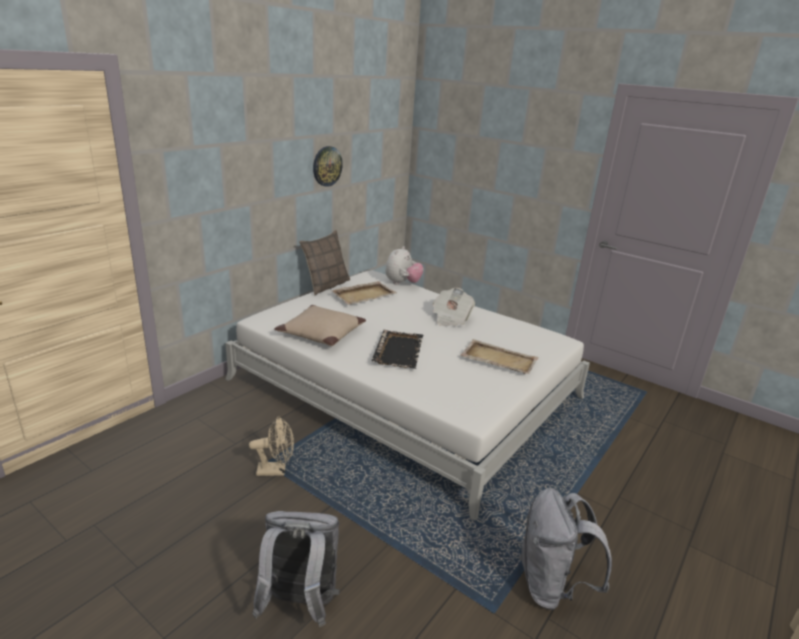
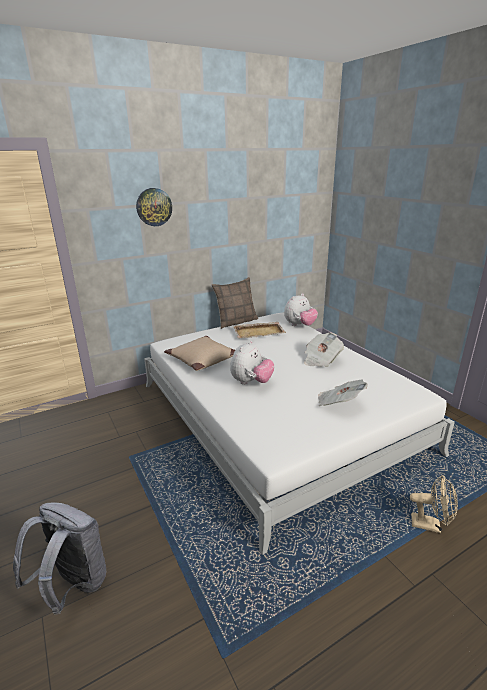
camera: 25 degrees right, 0 degrees up
(276, 470) = (132, 464): beige fan -> beige fan (430, 525)
(327, 166) = (240, 224): wall clock -> wall clock (154, 207)
(398, 350) = (251, 382): black tray -> plush toy
(498, 359) = (339, 403): beige tray -> newspaper
(551, 586) = (298, 651): grey backpack -> none

